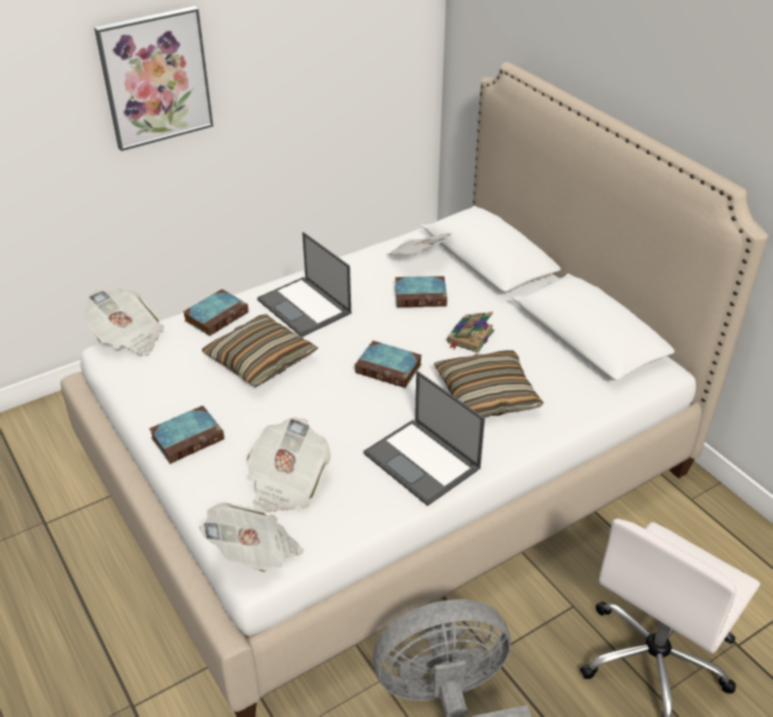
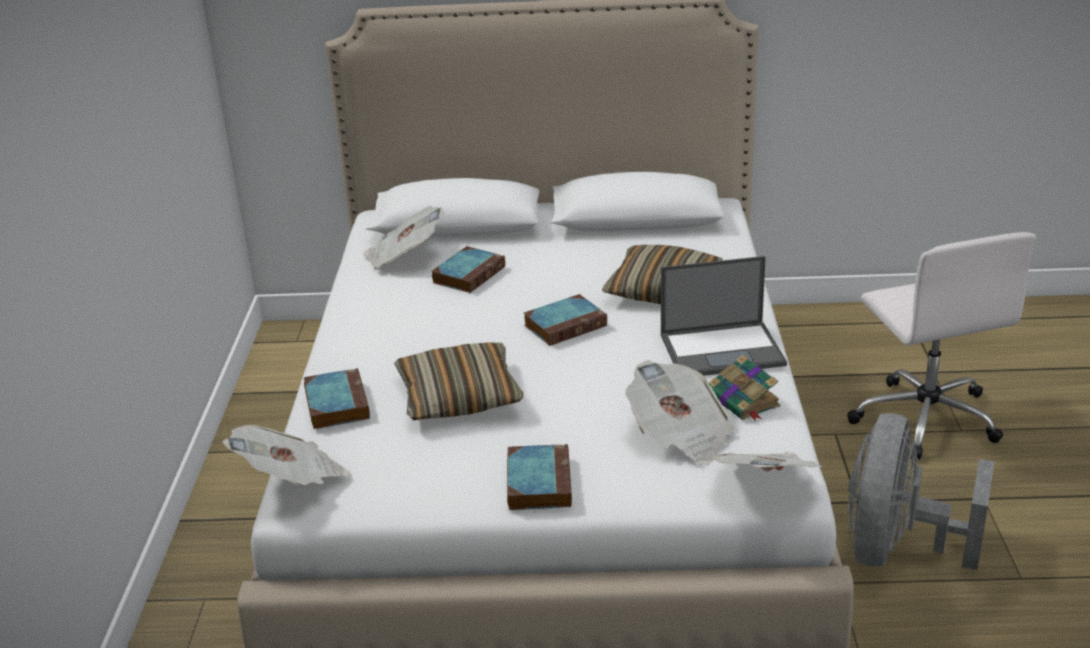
camera: 55 degrees left, 10 degrees down
(155, 78) = (71, 147): picture -> none
(305, 307) = (398, 343): laptop -> none
(470, 337) = (568, 271): book -> book (744, 401)

